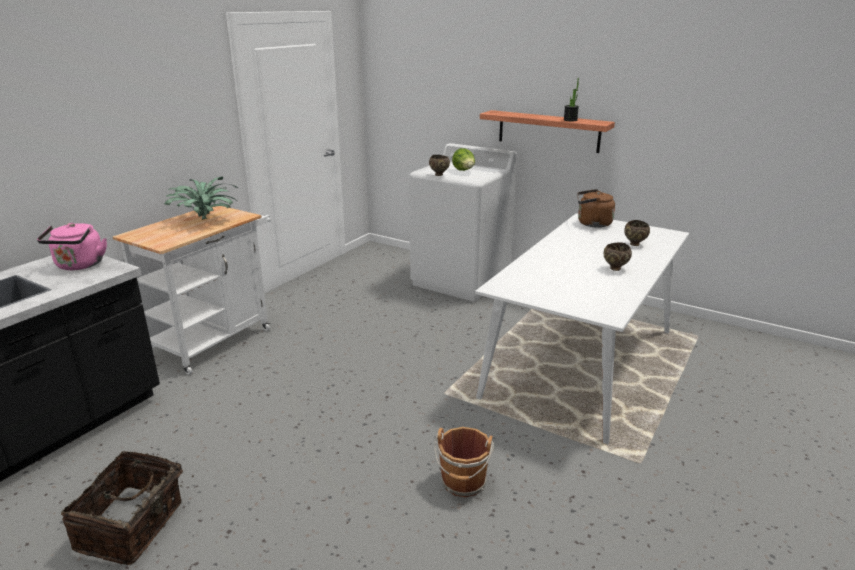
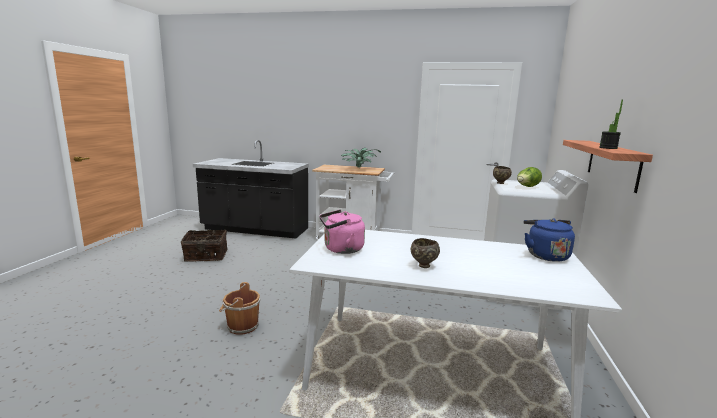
camera: 70 degrees right, 10 degrees down
(79, 266) = (288, 165): pink kettle -> pink kettle (341, 249)
(592, 224) = (545, 255): brown kettle -> blue kettle
(635, 244) = (511, 275): brown bowl -> none

